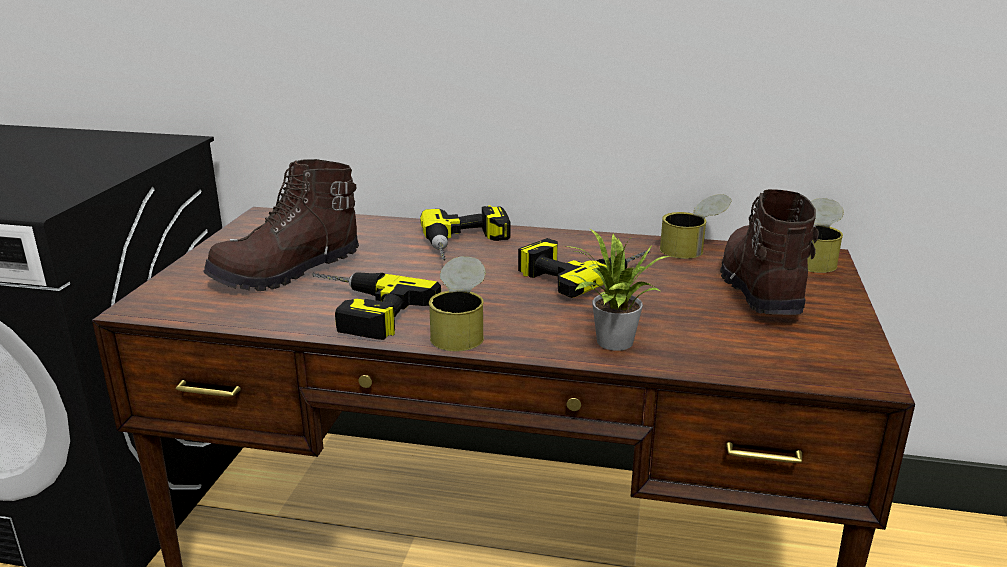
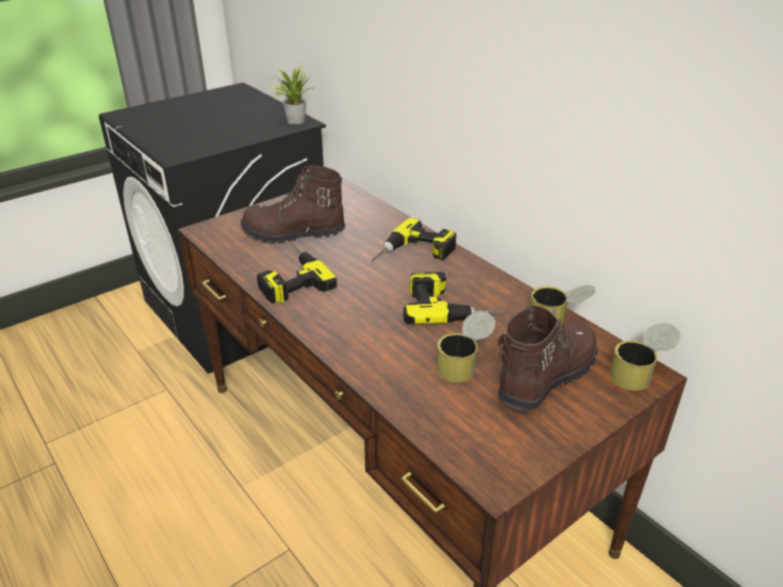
camera: 40 degrees right, 10 degrees up
(460, 330) = (317, 316): can -> can (464, 363)
(610, 343) = (381, 367): potted plant -> potted plant (293, 121)

